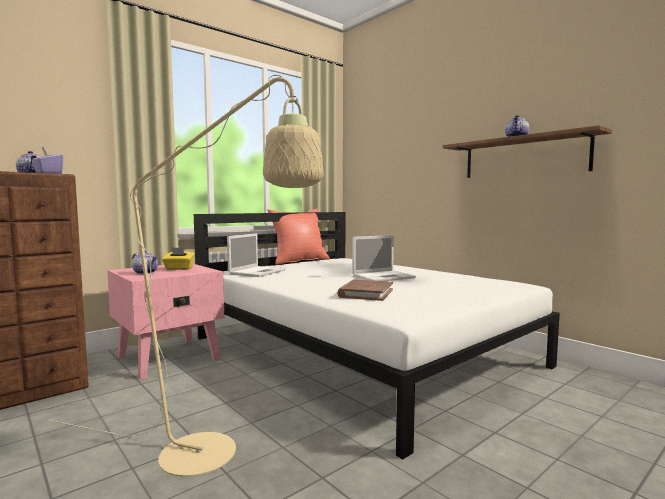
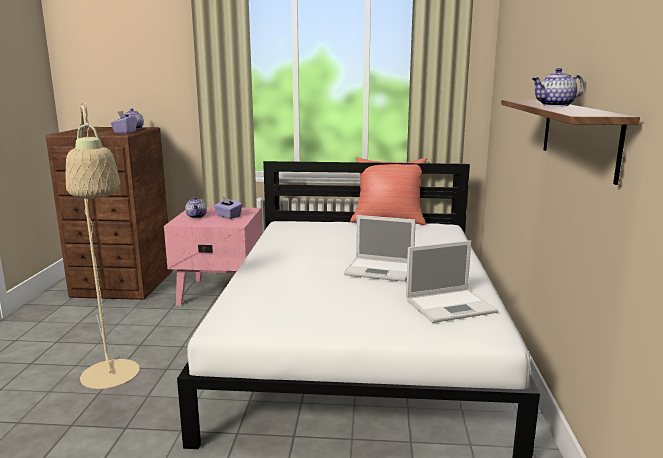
camera: 45 degrees right, 10 degrees up
(179, 269) = (228, 216): yellow tissue box -> purple tissue box
(258, 272) = (302, 230): laptop -> laptop (451, 306)
(366, 293) = (290, 287): brown book -> none

